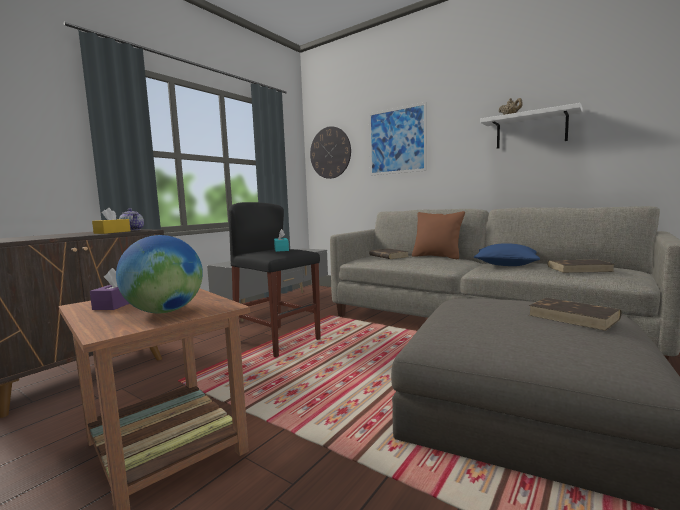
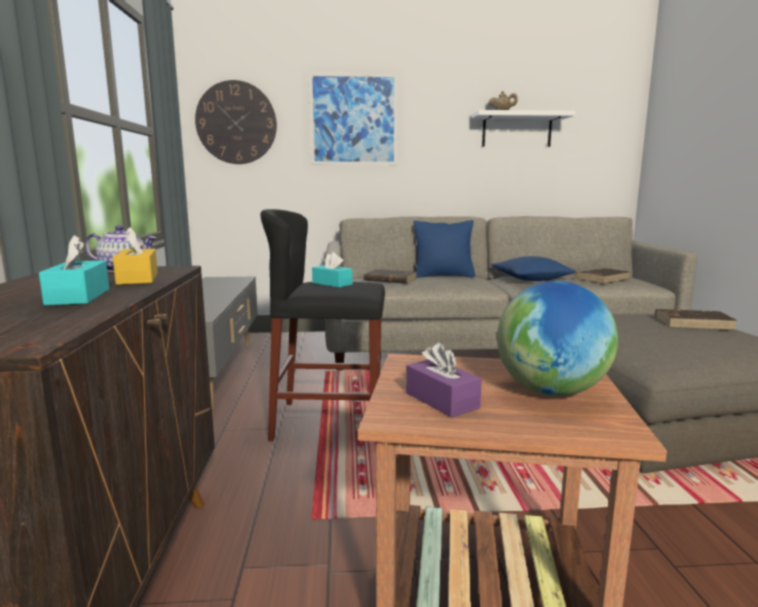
camera: 40 degrees left, 5 degrees up
(60, 236) = (78, 297): none -> turquoise tissue box
(437, 257) = (443, 276): brown pillow -> blue pillow

